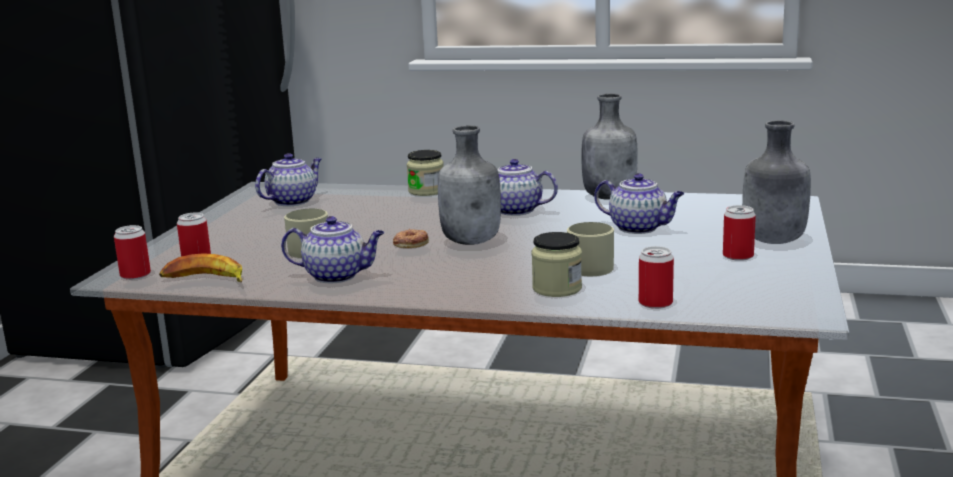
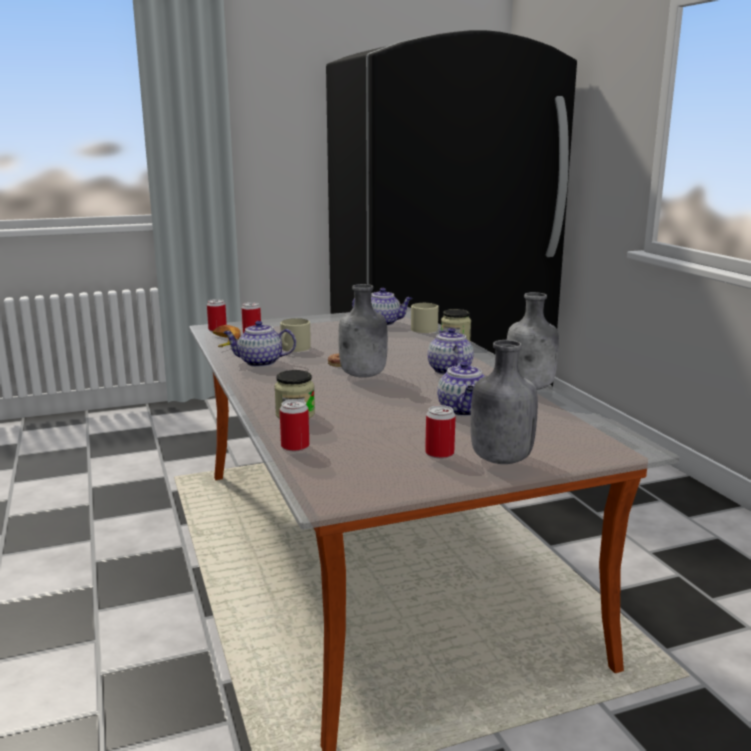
camera: 55 degrees right, 0 degrees up
(337, 276) = (259, 362): teapot -> teapot turned 120 degrees clockwise
(586, 266) = (350, 413): beige mug -> beige mug (425, 328)

